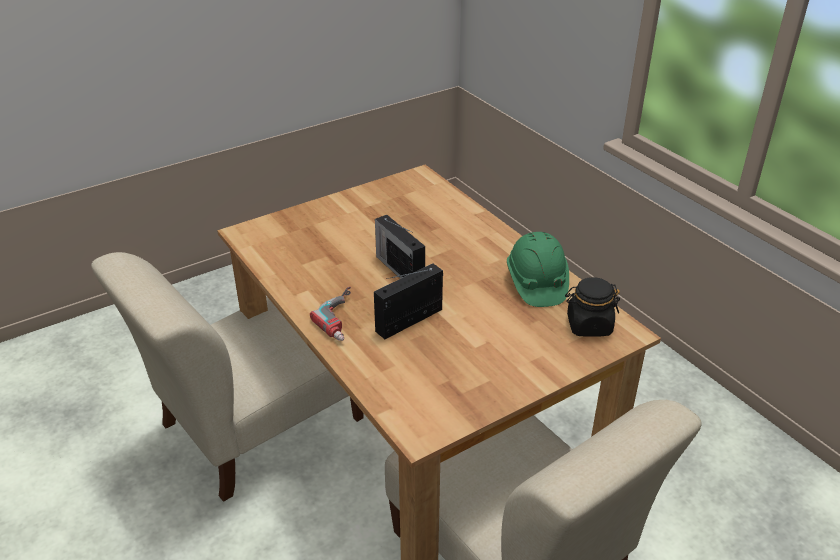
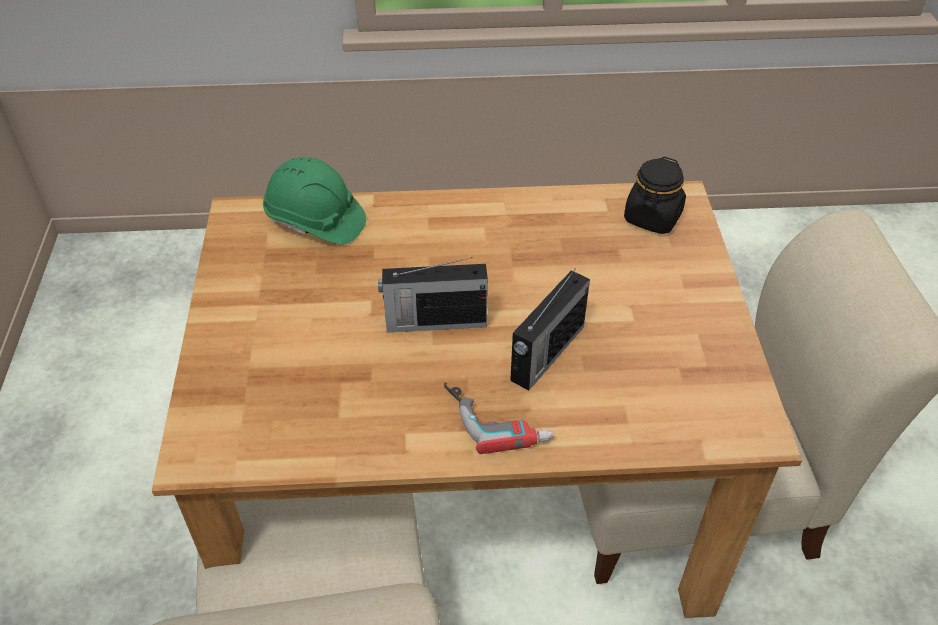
camera: 60 degrees left, 10 degrees up
(410, 320) = (546, 354): radio -> radio turned 135 degrees counterclockwise
(536, 283) = (552, 220): green hard hat -> green hard hat (315, 221)

